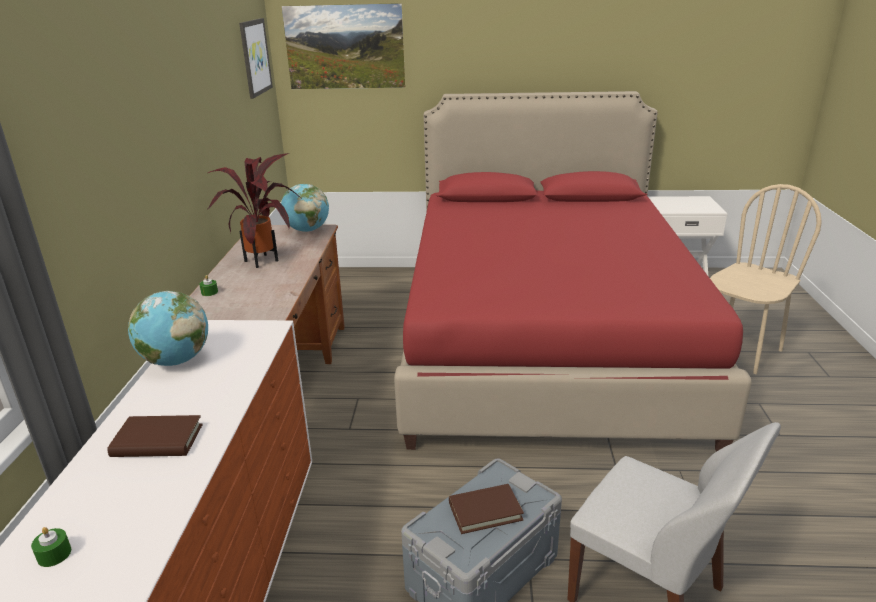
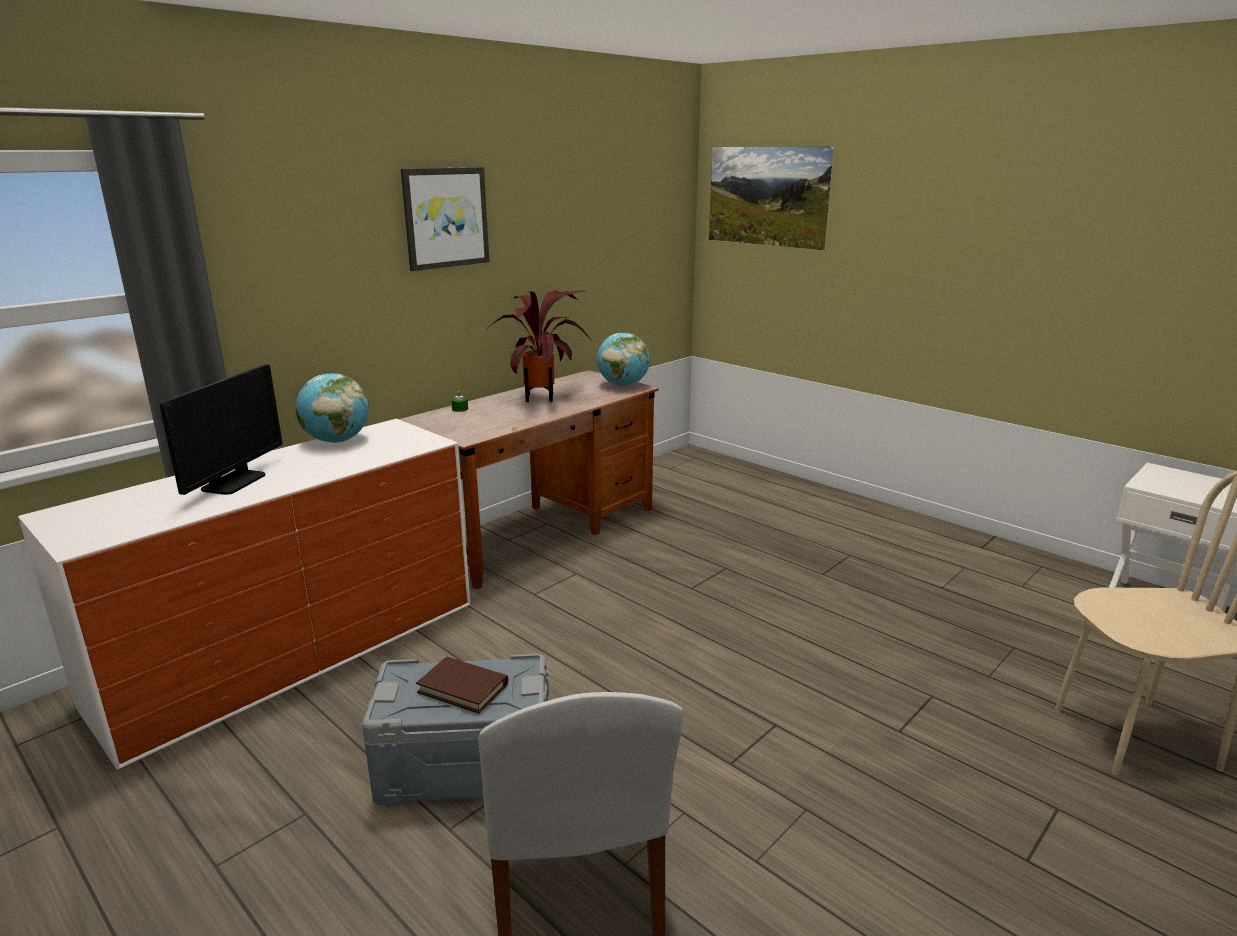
camera: 40 degrees right, 5 degrees down
(54, 554) = (84, 515): green candle -> none
(157, 441) = (233, 482): brown book -> monitor
(254, 57) = (654, 198): picture -> picture (445, 218)
(543, 340) = (846, 603): red bed -> none

